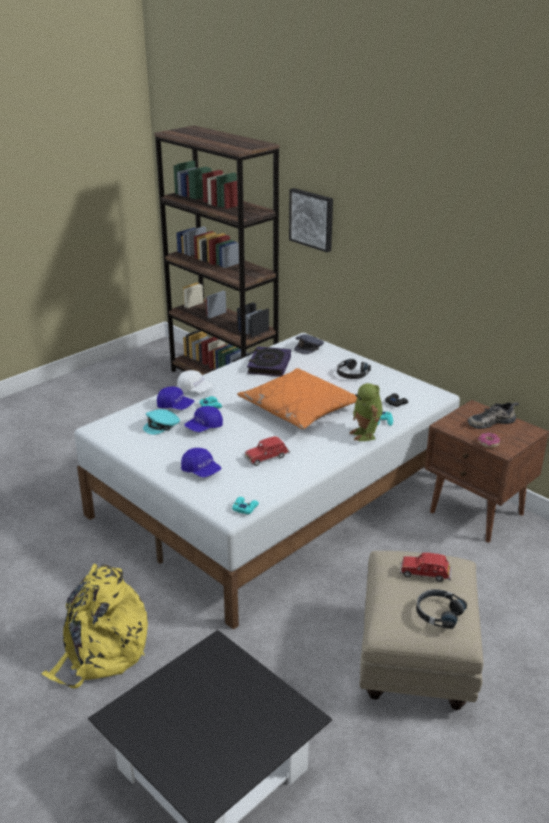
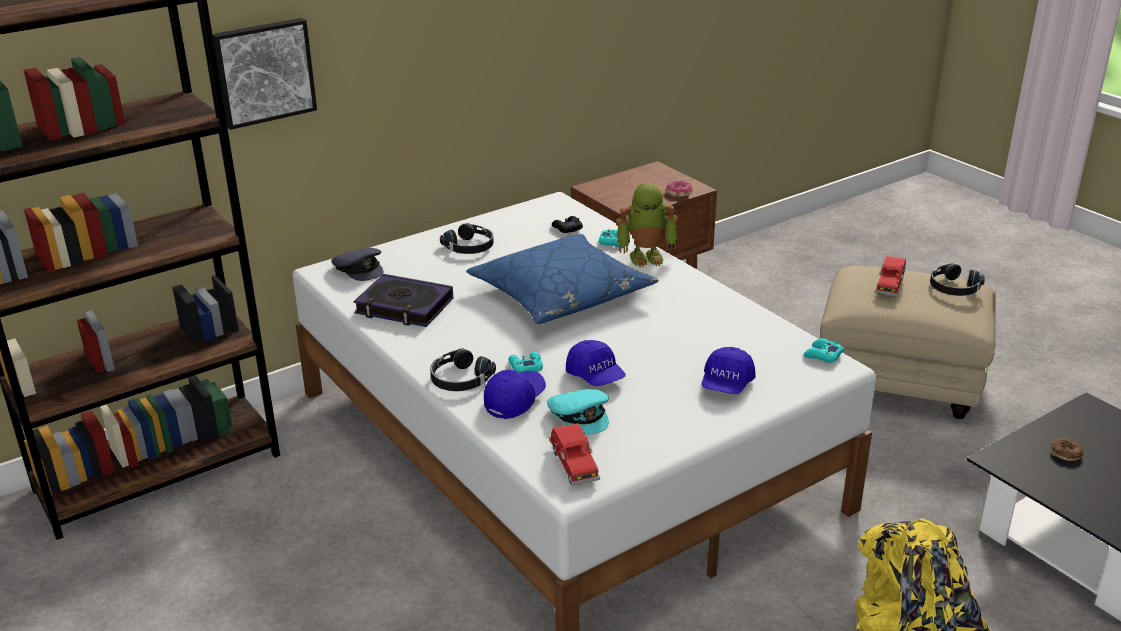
camera: 80 degrees left, 0 degrees up
(195, 389) = (460, 379): white cap -> black headphones
(201, 471) = (726, 384): blue cap -> blue cap turned 150 degrees clockwise
(230, 688) = (1065, 454): none -> donut
(267, 458) = (696, 330): red toy car -> red toy car (573, 464)
(299, 409) = (561, 294): orange pillow -> blue pillow
(491, 421) = (629, 184): shoe -> none

